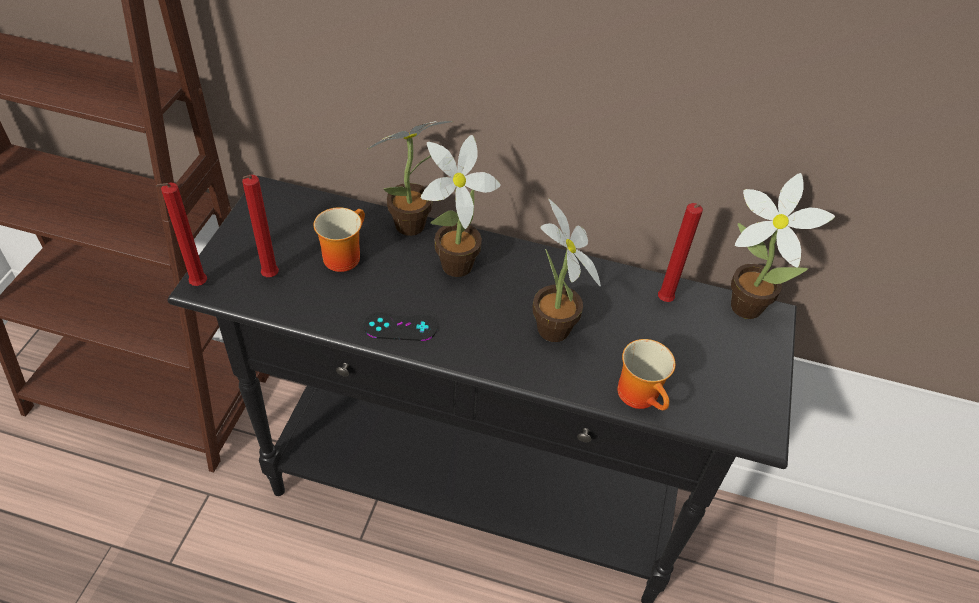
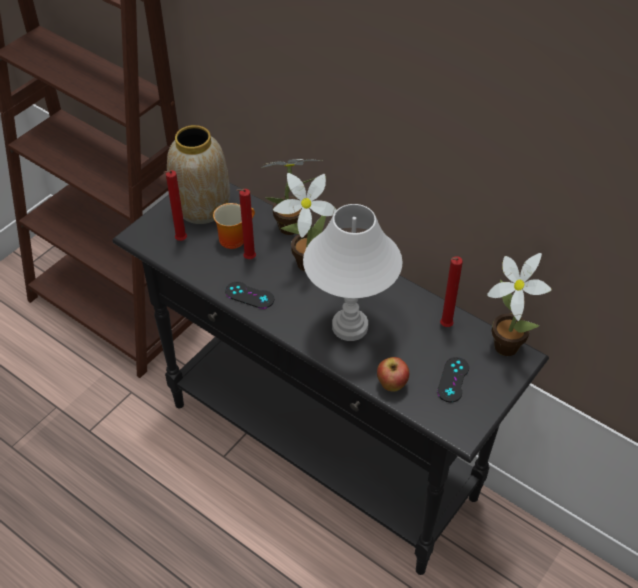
camera: 25 degrees right, 0 degrees up
(197, 286) = (133, 235): red candle -> red candle (248, 259)
(279, 227) = (201, 208): none -> vase
(552, 334) = (350, 327): potted plant -> white table lamp
(643, 395) = (392, 385): mug -> apple
(710, 366) = (453, 380): none -> black game controller

